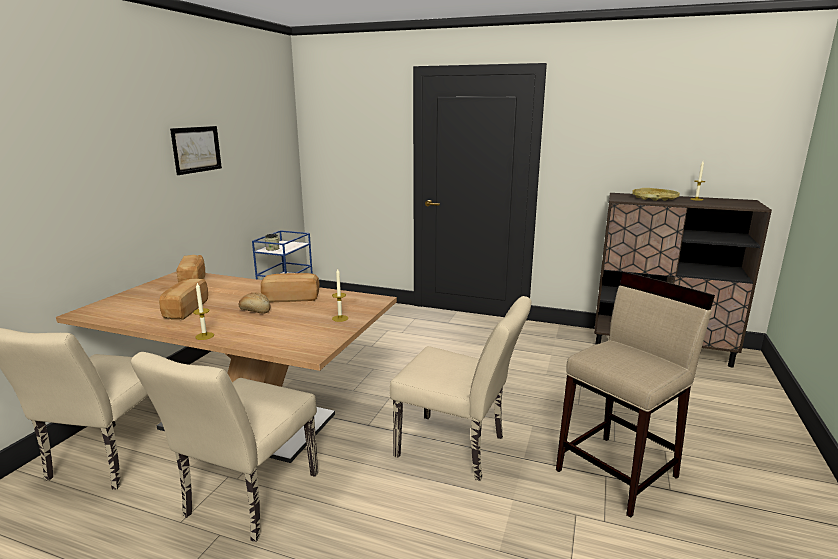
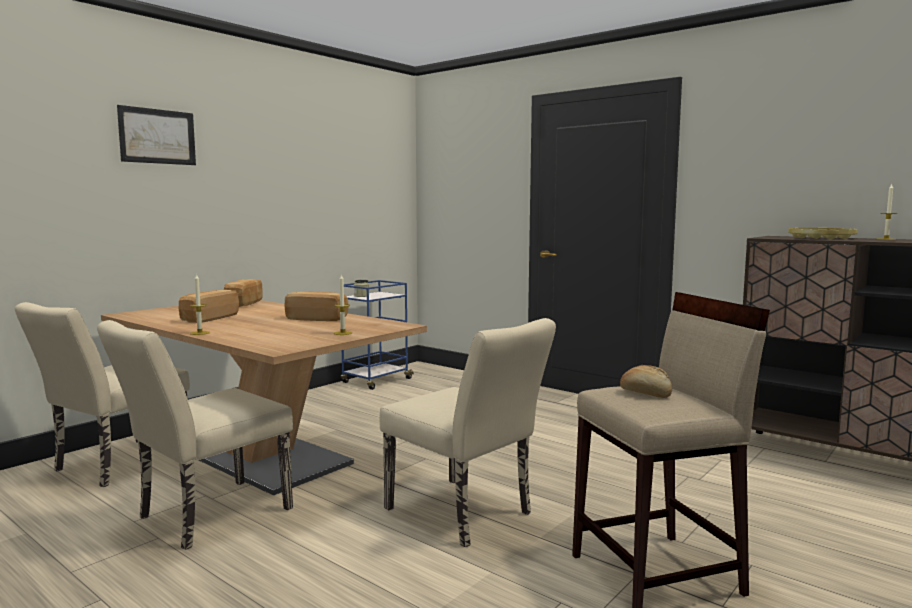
camera: 20 degrees right, 10 degrees down
(196, 149) = (283, 179): picture -> picture (157, 136)
(255, 310) = (270, 323): bread -> bread (645, 393)

